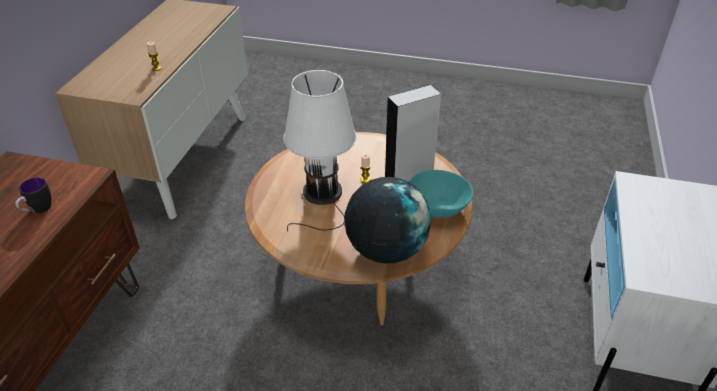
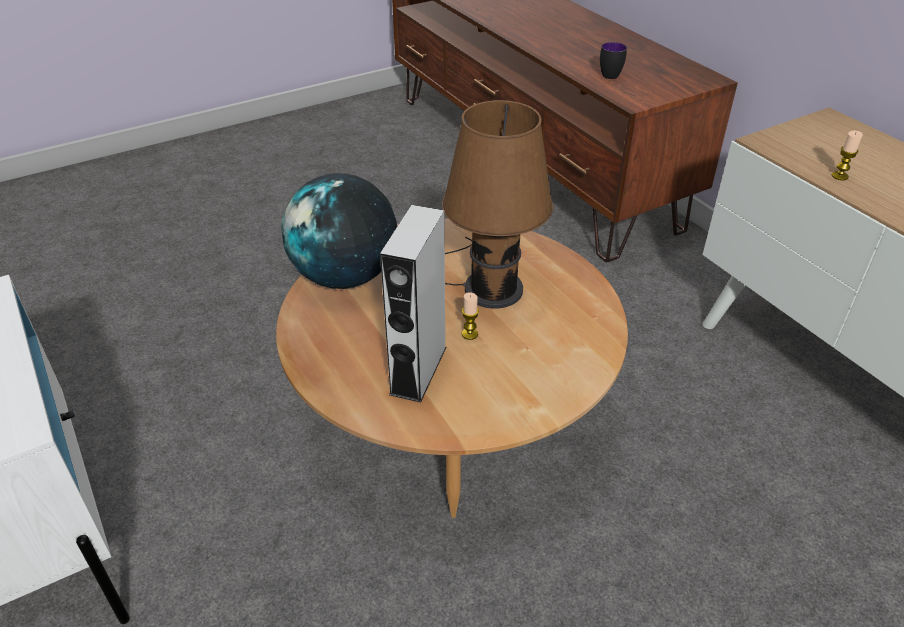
camera: 135 degrees right, 0 degrees up
(322, 195) = (488, 286): white table lamp -> brown table lamp
(438, 207) = (339, 356): turquoise bowl -> none

